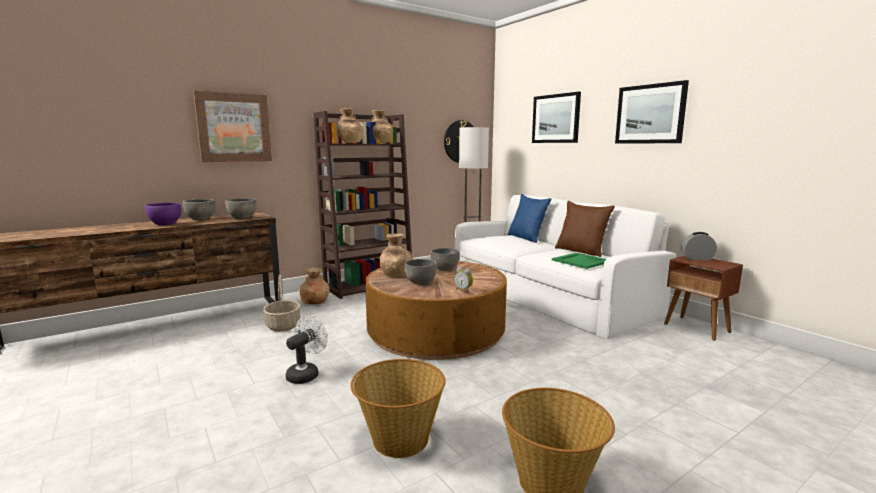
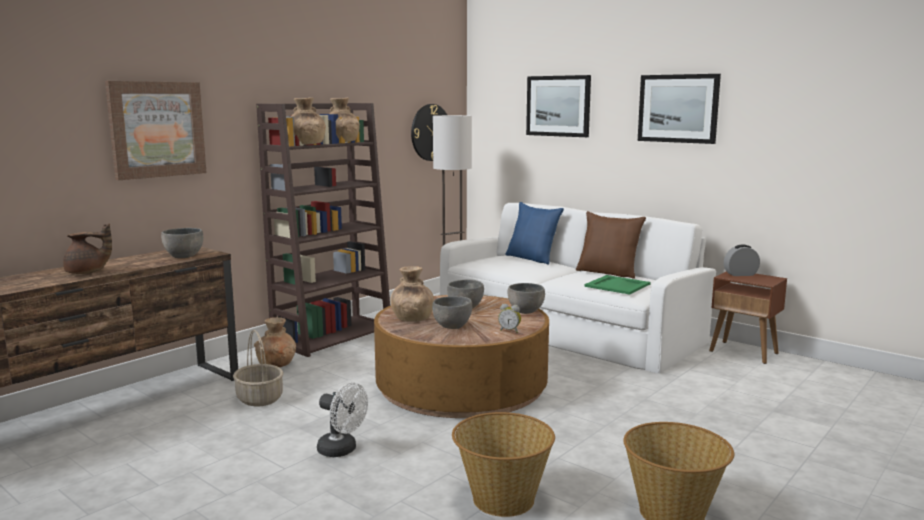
camera: 15 degrees left, 0 degrees up
(165, 224) = (87, 272): purple bowl -> brown teapot
(201, 219) = (125, 261): grey bowl -> grey bowl (525, 311)
(306, 374) = (342, 450): white fan -> white fan turned 105 degrees clockwise

